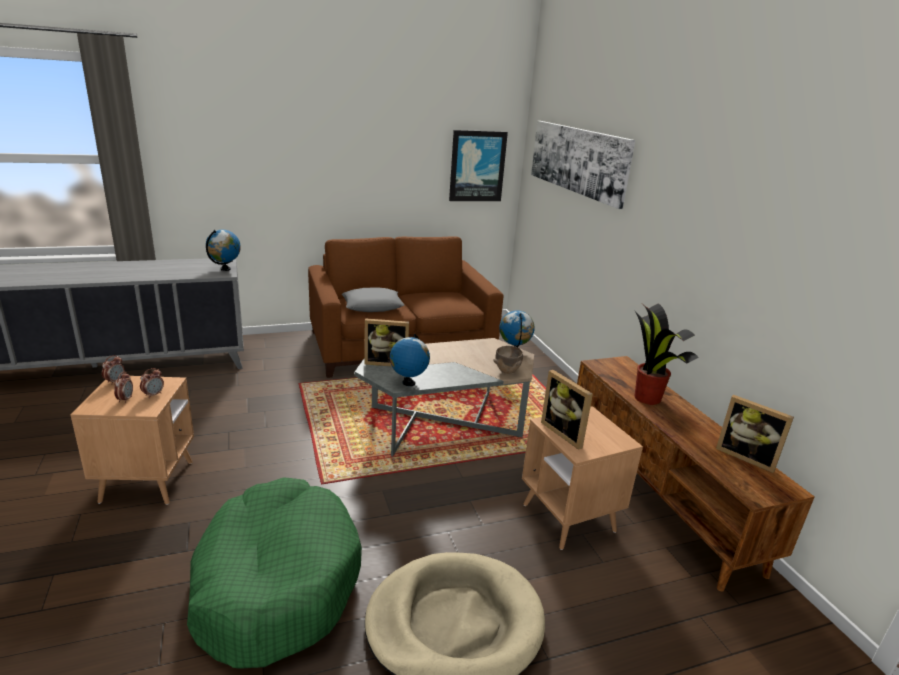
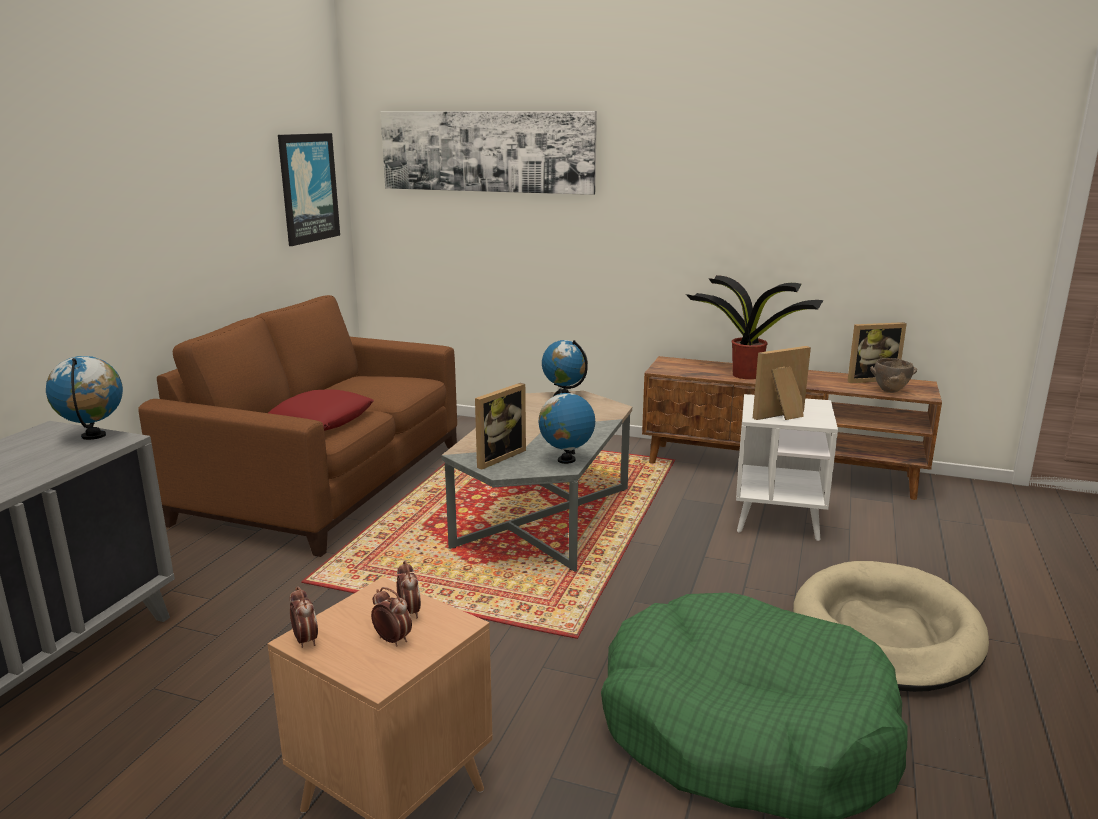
camera: 50 degrees left, 5 degrees down
(372, 305) = (320, 420): grey pillow -> red pillow
(506, 371) = (605, 411): brown bowl -> brown bowl (889, 391)
(565, 433) = (783, 417): picture frame -> picture frame turned 150 degrees clockwise
(568, 518) = (777, 519): brown side table -> white side table

